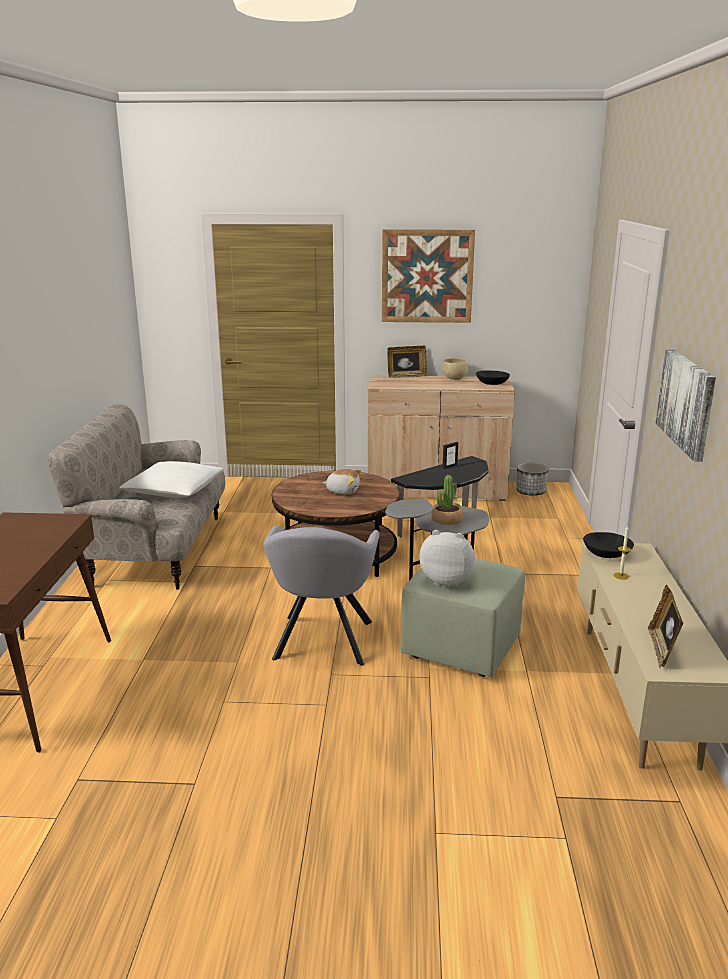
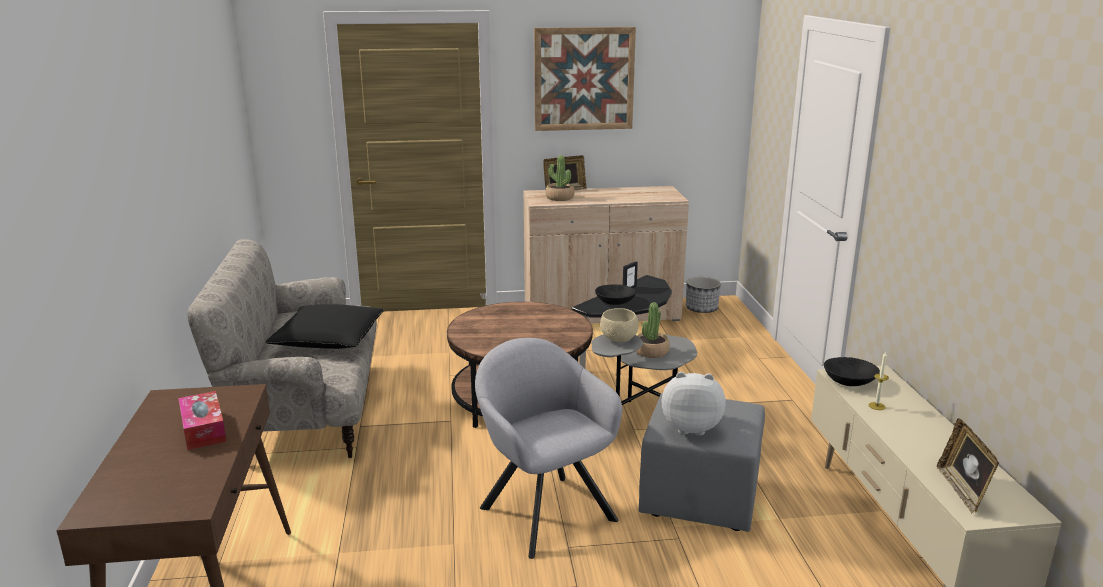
camera: 10 degrees left, 0 degrees up
(29, 542) = (203, 429): none -> tissue box
(174, 491) = (328, 340): white pillow -> black pillow
(322, 643) = (544, 509): grey armchair -> grey armchair turned 150 degrees clockwise
(343, 491) = (527, 326): plush toy -> none
(398, 382) = (559, 198): none -> potted plant
(455, 379) = (618, 191): beige bowl -> beige bowl (619, 340)
(459, 647) = (698, 498): green ottoman -> grey ottoman
(492, 383) = (660, 194): black bowl -> black bowl (615, 302)
(687, 402) = (937, 214): picture -> none

